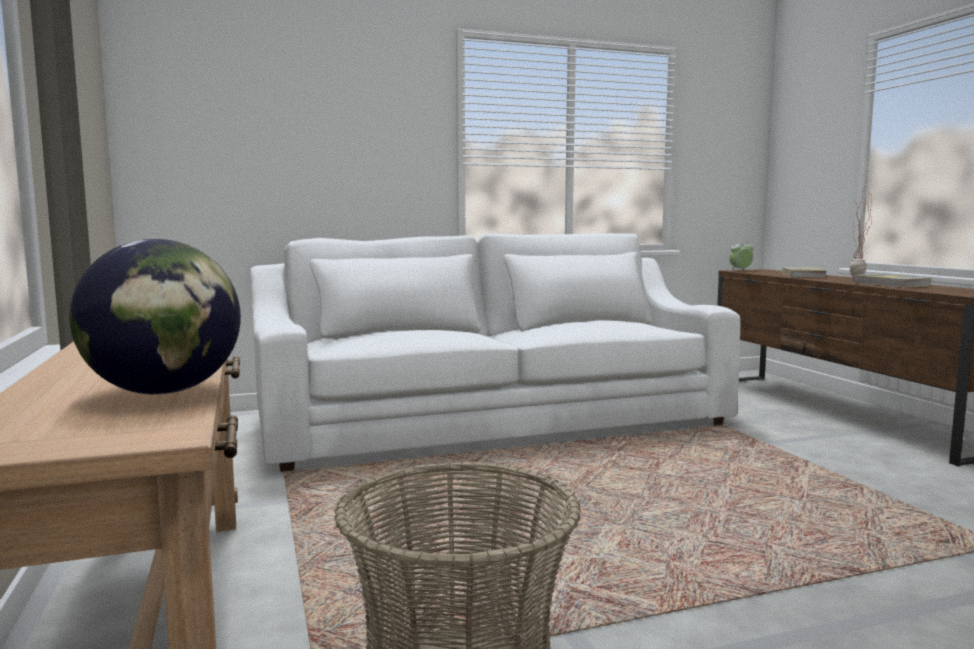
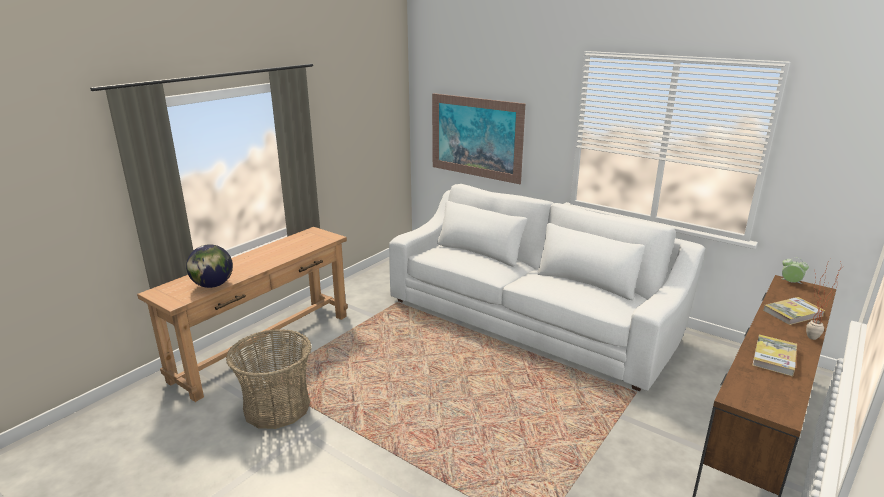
camera: 55 degrees right, 15 degrees up
(278, 172) = (476, 137): none -> picture

